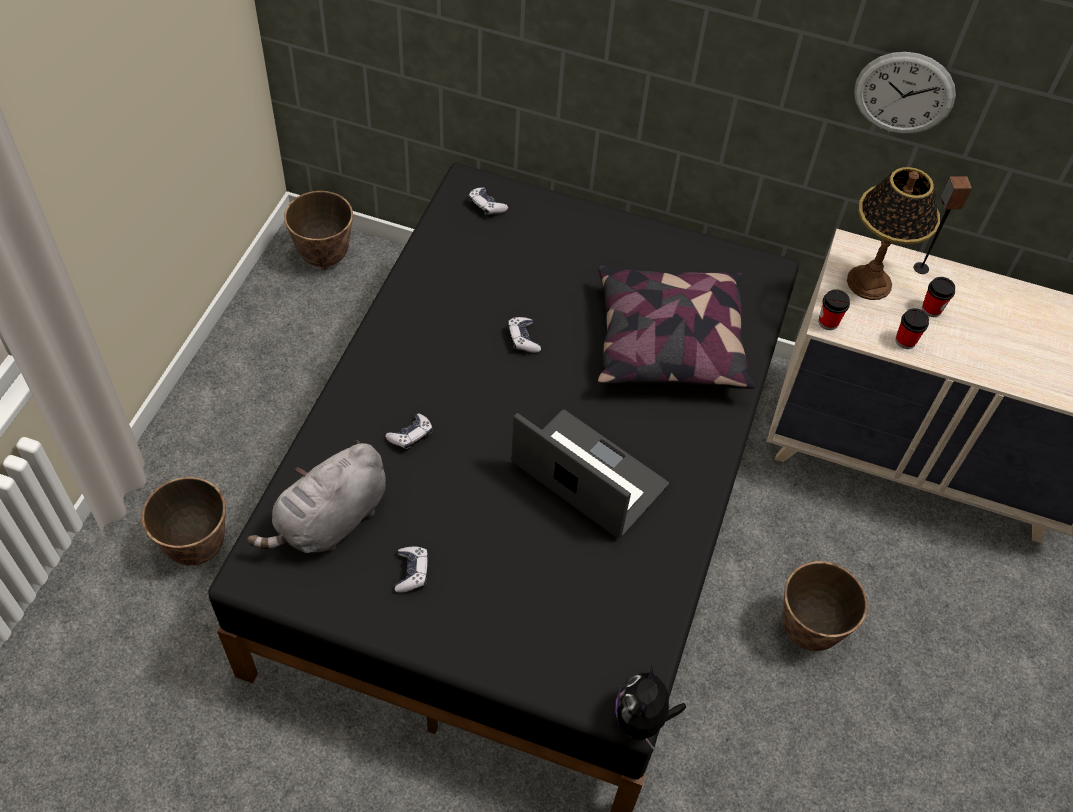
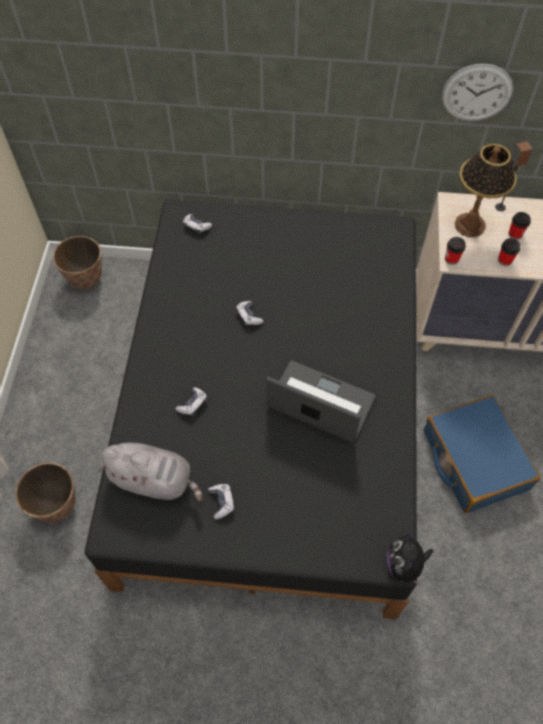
camera: 10 degrees left, 5 degrees up
(329, 521) = (154, 480): grey plush toy -> grey plush toy turned 105 degrees counterclockwise
(668, 343) = (346, 296): pillow -> none
(808, 630) = (474, 460): planter -> blue suitcase

